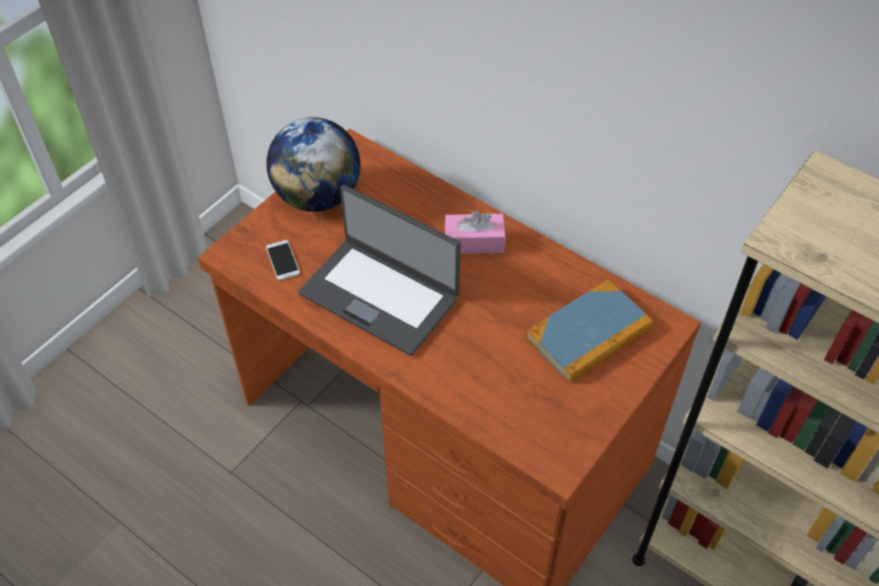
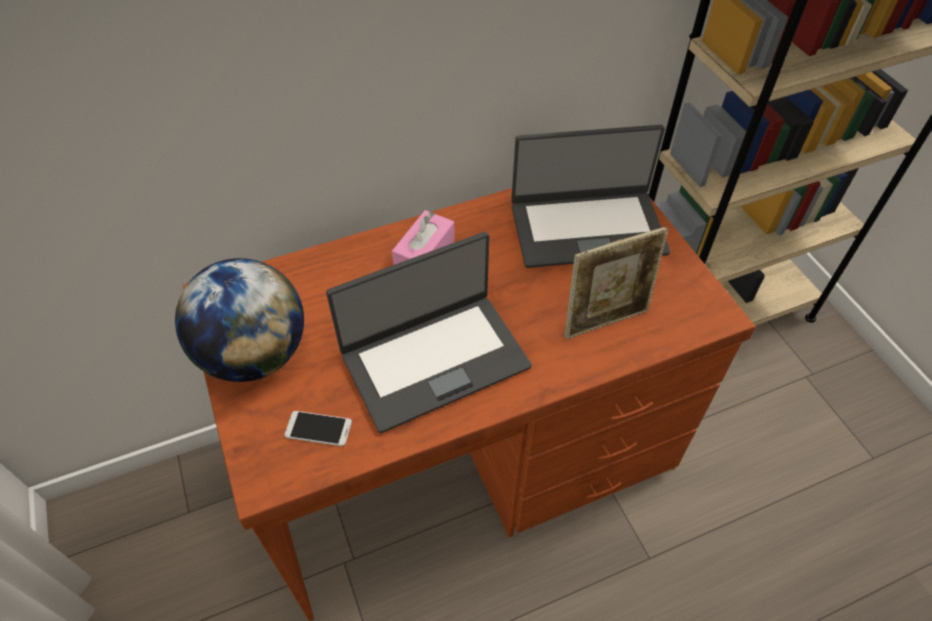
camera: 60 degrees left, 0 degrees up
(493, 386) = (605, 320): none -> picture frame
(589, 334) = (587, 227): book -> laptop

